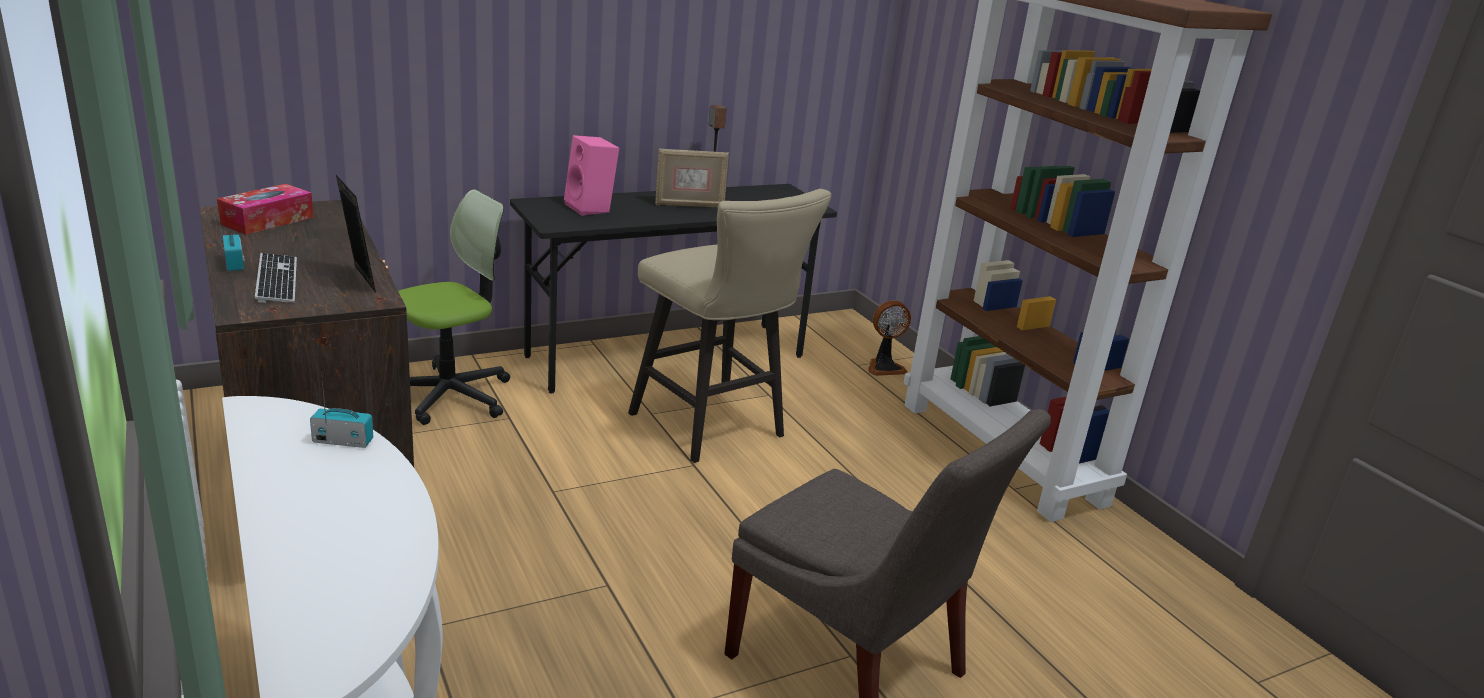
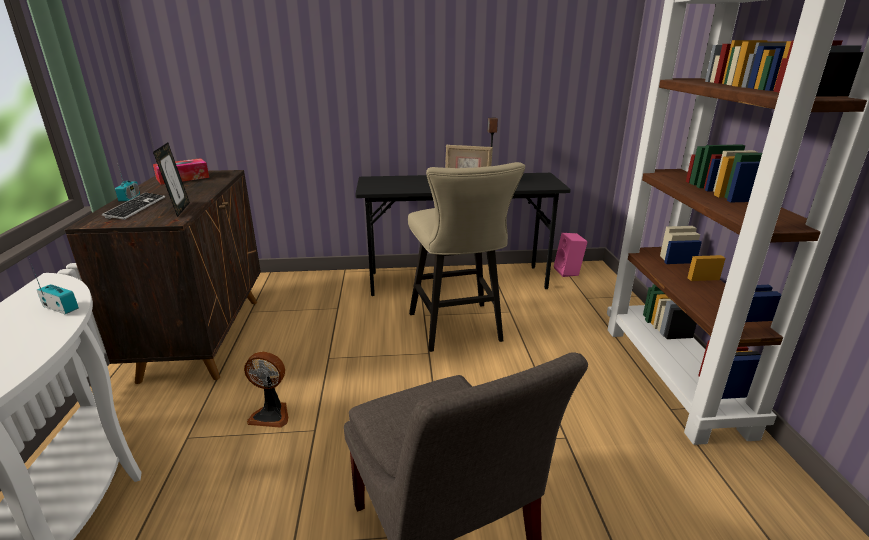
camera: 25 degrees right, 0 degrees up
(451, 395) = (316, 291): office chair -> none
(591, 208) = (402, 182): pink speaker -> pink speaker (568, 272)
(884, 367) = (605, 301): fan -> fan (271, 414)

